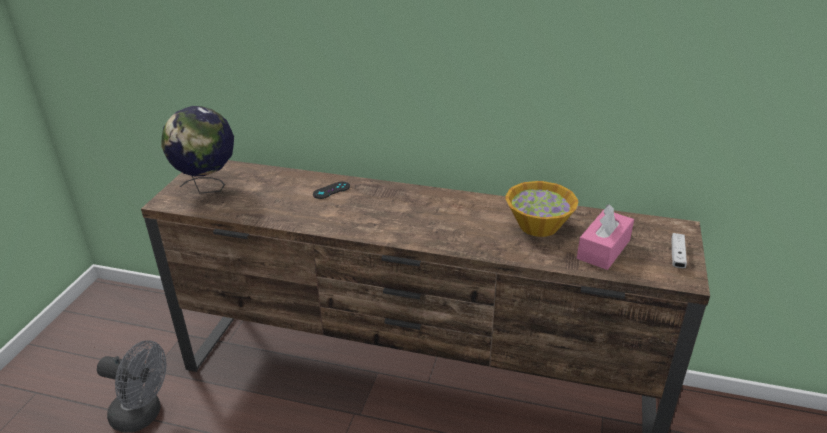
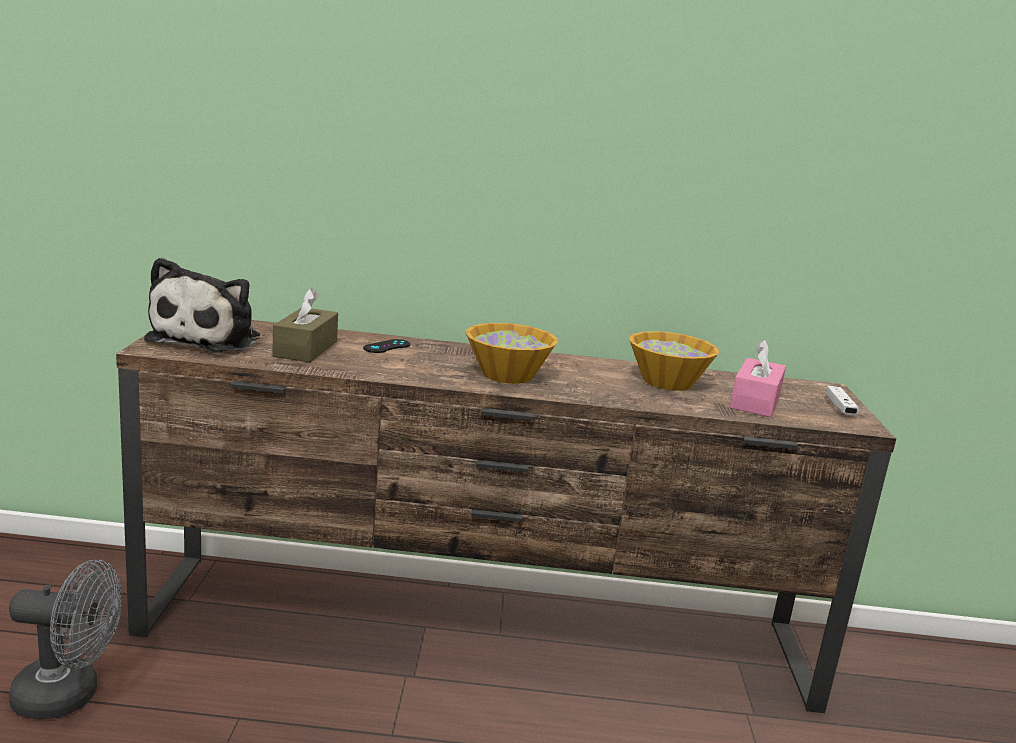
camera: 15 degrees left, 15 degrees down
(208, 187) = (209, 338): globe -> plush toy
(270, 197) = (305, 349): none -> brown tissue box
(410, 222) = (508, 375): none -> bowl

